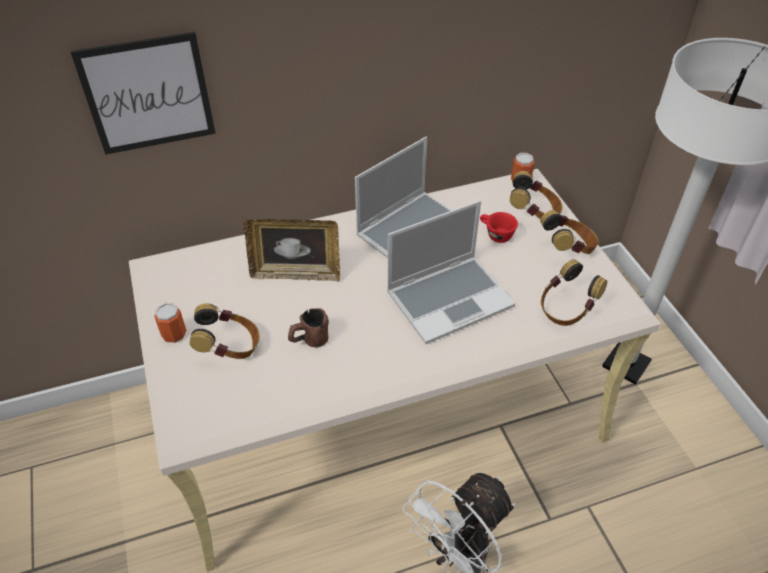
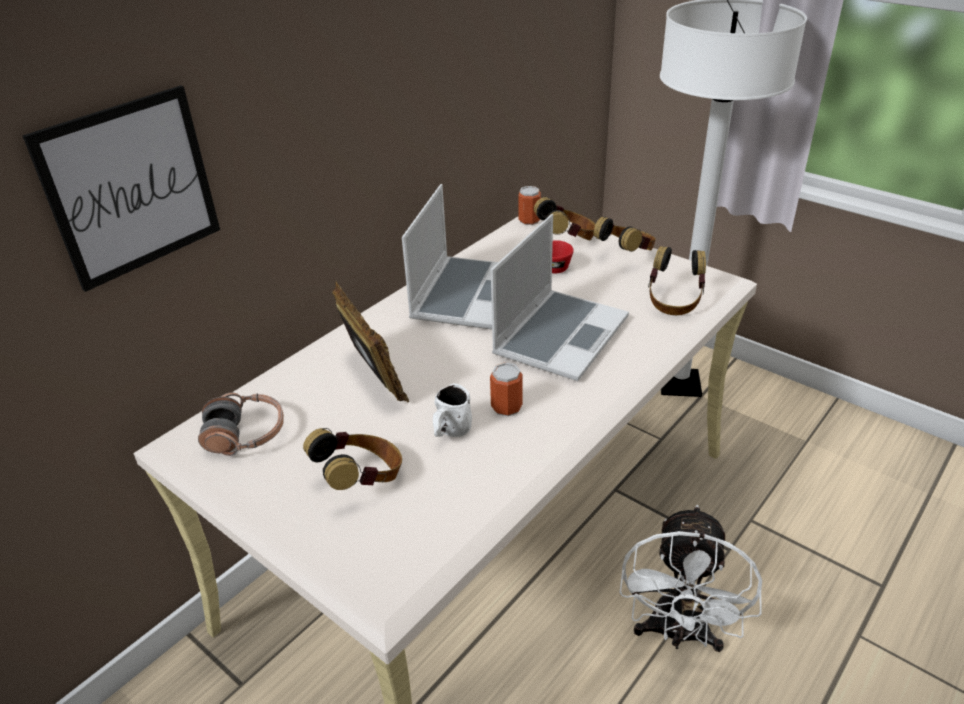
camera: 30 degrees left, 10 degrees down
(174, 334) = (275, 498): can -> can (506, 407)
(191, 279) = (245, 435): none -> headphones
(296, 273) = (373, 378): picture frame -> picture frame turned 90 degrees counterclockwise
(309, 341) = (450, 433): brown mug -> white mug

